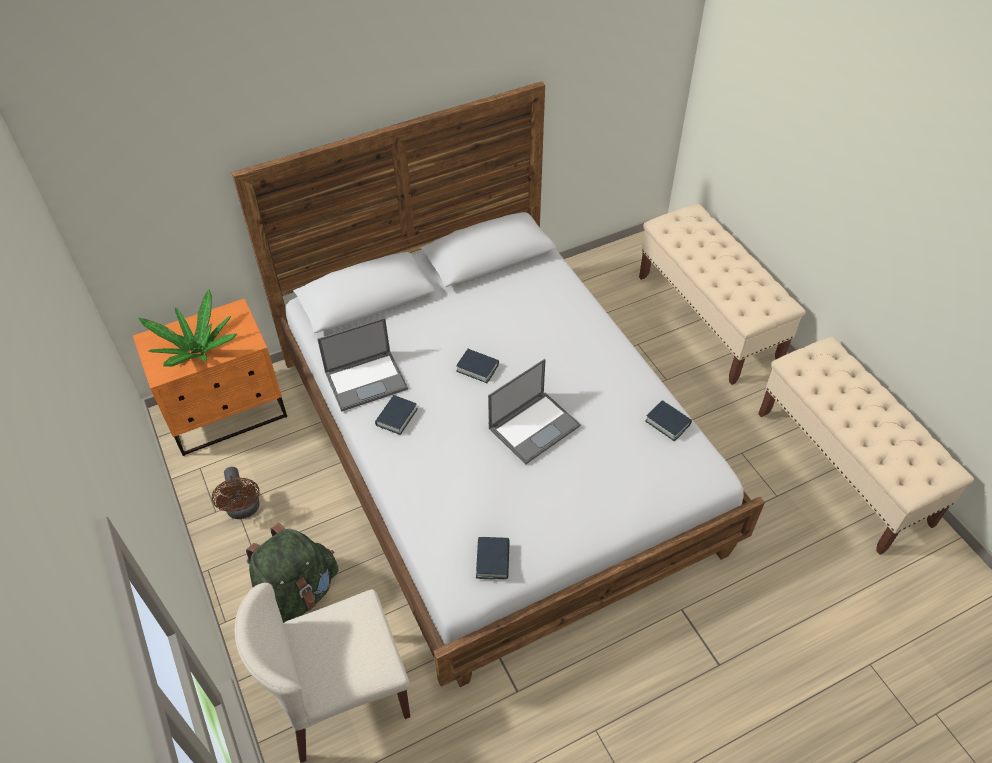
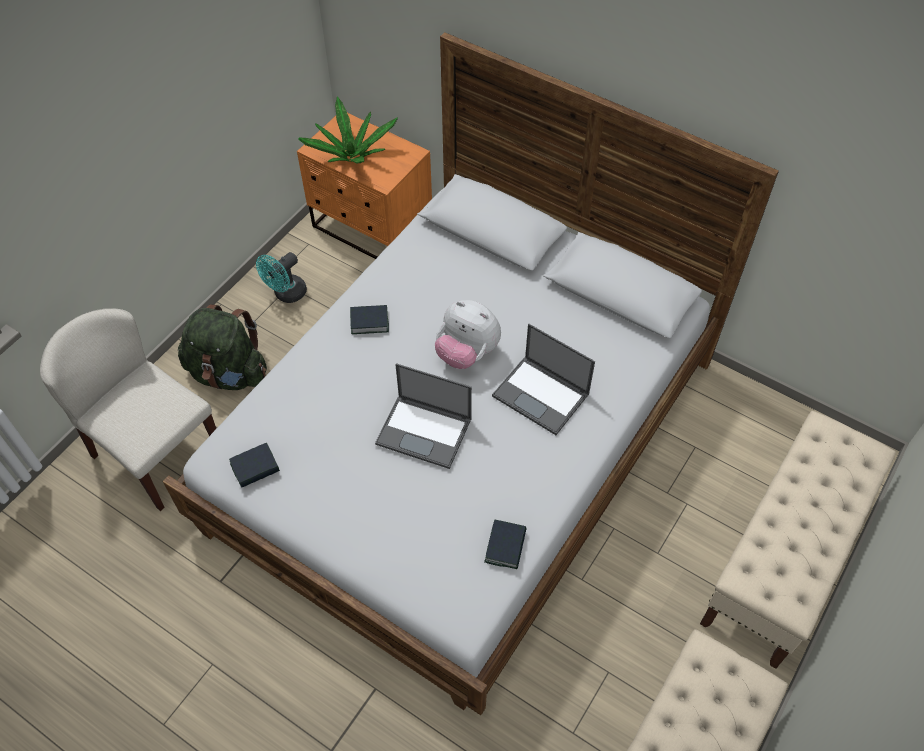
camera: 60 degrees right, 5 degrees up
(244, 510) = (286, 294): brown fan -> turquoise fan
(367, 380) = (397, 280): laptop -> laptop (542, 395)
(477, 368) = (467, 353): book -> plush toy

